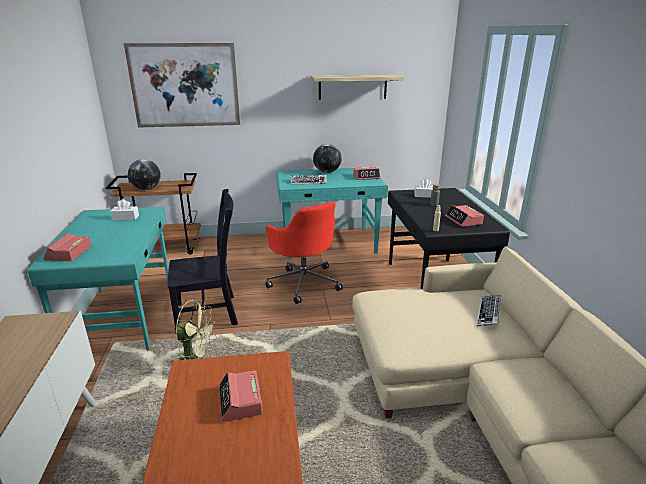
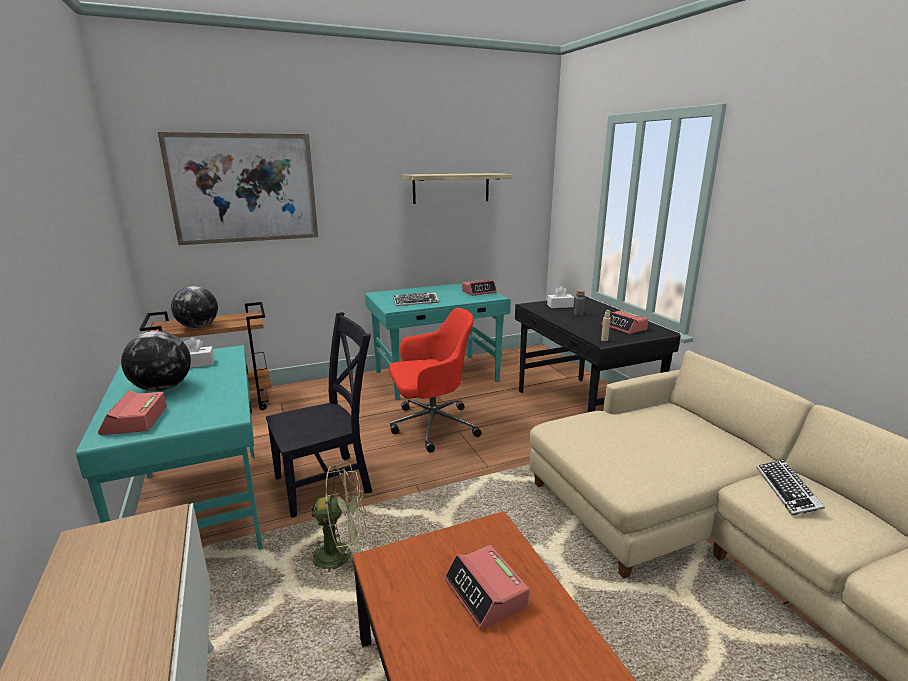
camera: 15 degrees left, 5 degrees down
(304, 282) = (431, 426): red office chair -> red office chair turned 60 degrees counterclockwise
(327, 172) = (429, 290): globe -> globe (162, 388)
(488, 313) = (699, 428): keyboard -> keyboard (787, 491)

